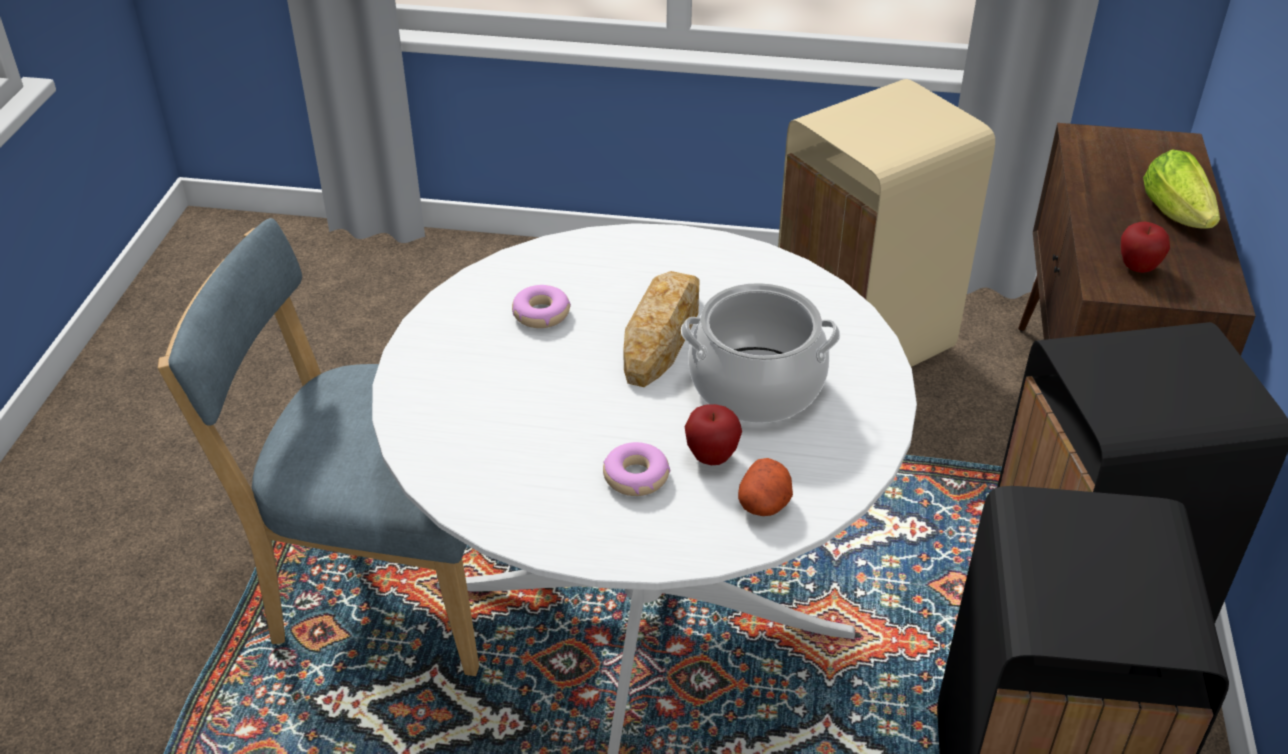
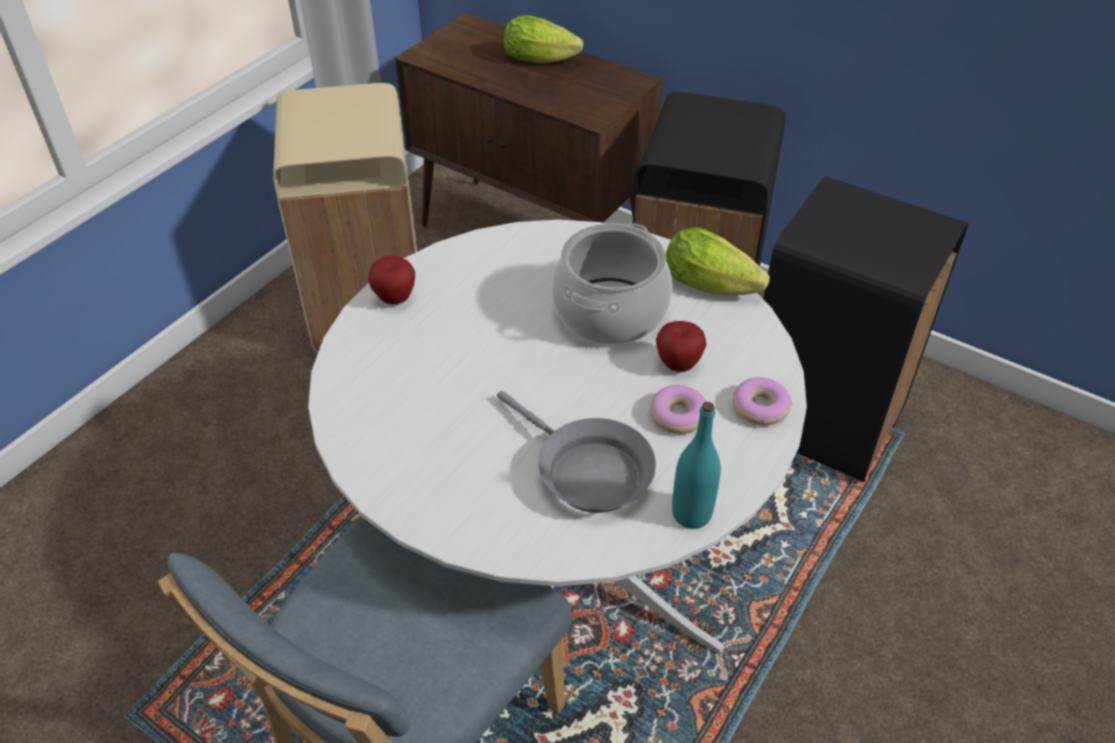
camera: 65 degrees left, 5 degrees up
(507, 522) = (691, 514): none -> turquoise bottle
(521, 434) = (586, 471): none -> grey frying pan
(541, 314) = (429, 408): donut -> donut (760, 407)
(661, 335) = (513, 342): bread -> none
(764, 504) = (743, 354): potato -> none
(863, 452) = (715, 286): none -> lettuce
(1137, 268) = (585, 98): apple -> apple (395, 298)

